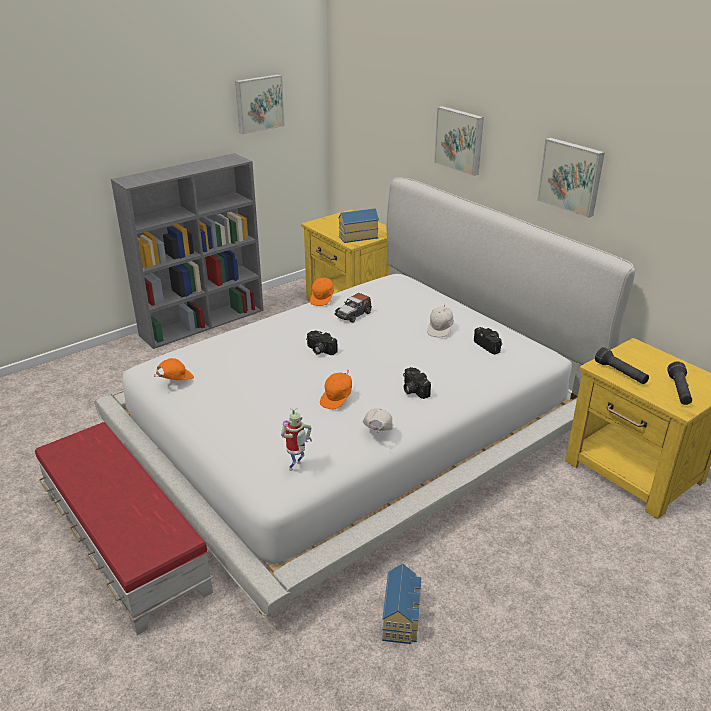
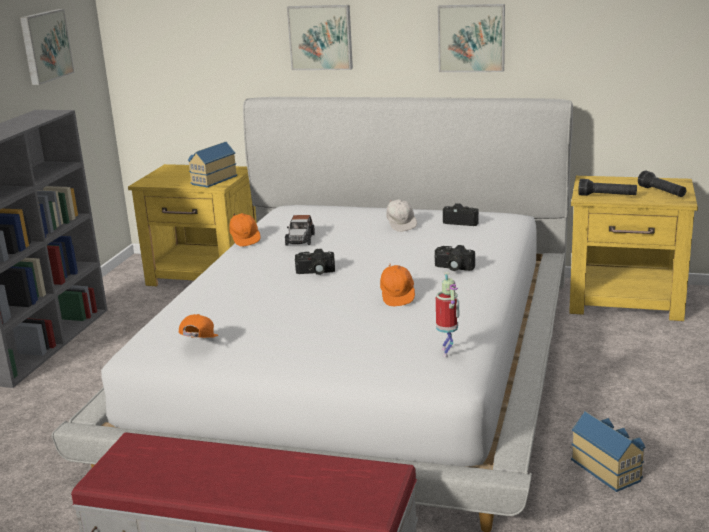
camera: 35 degrees left, 10 degrees down
(377, 432) = (473, 304): white cap -> none

